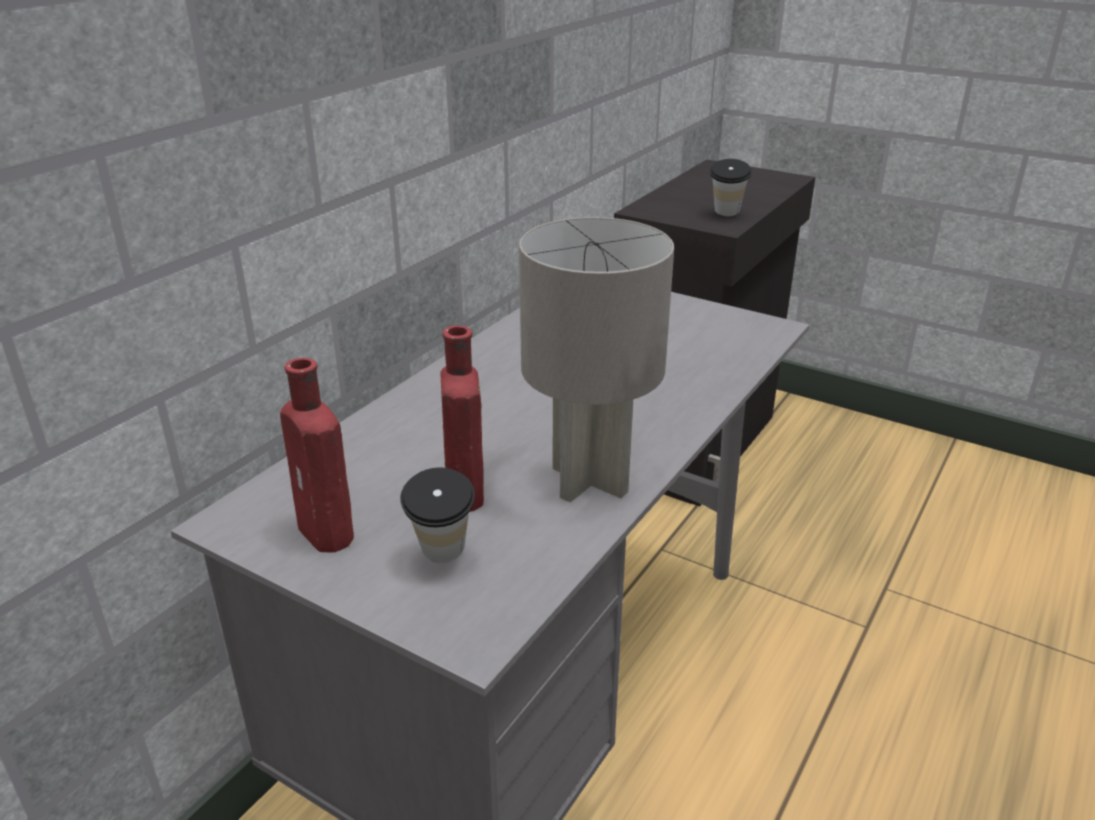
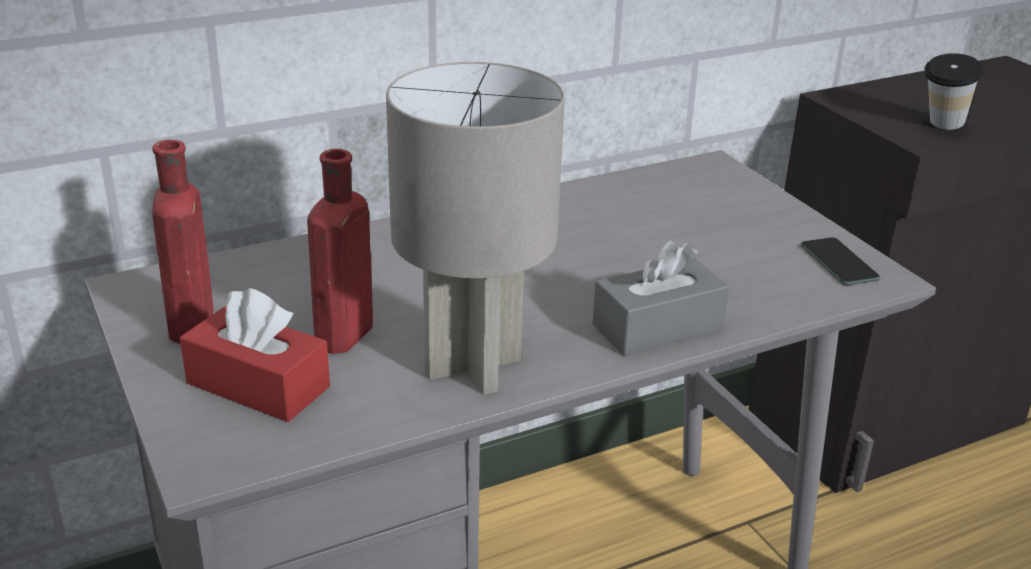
camera: 30 degrees right, 0 degrees up
(442, 559) = (258, 385): cup -> red tissue box
(680, 407) = (657, 327): none -> grey tissue box
(738, 325) = (839, 262): none -> phone

